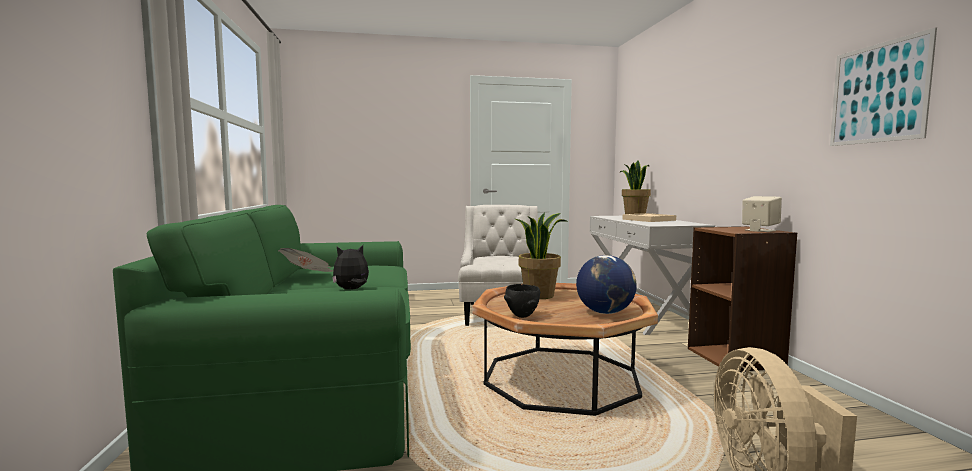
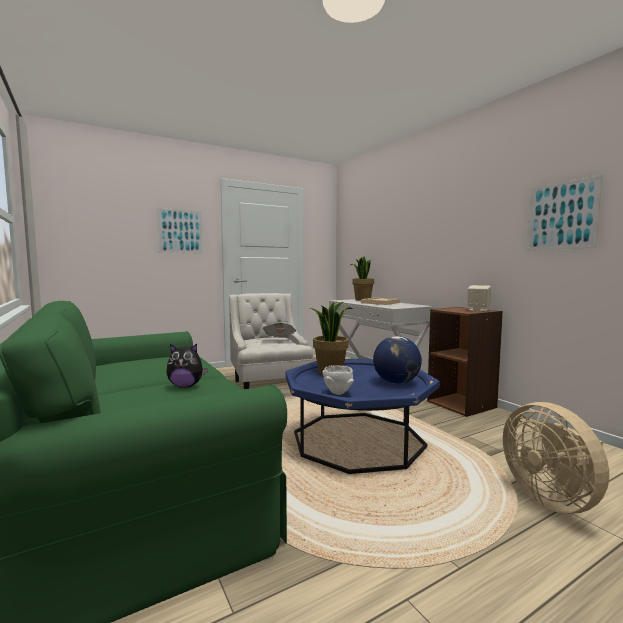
camera: 20 degrees left, 0 degrees up
(307, 276) = (117, 375): newspaper -> newspaper (280, 340)
(352, 290) = (186, 386): plush toy -> plush toy turned 135 degrees counterclockwise
(424, 136) = (180, 231): none -> picture
(522, 316) = (338, 393): black bowl -> white bowl
(561, 378) = (358, 440): brown coffee table -> blue coffee table

